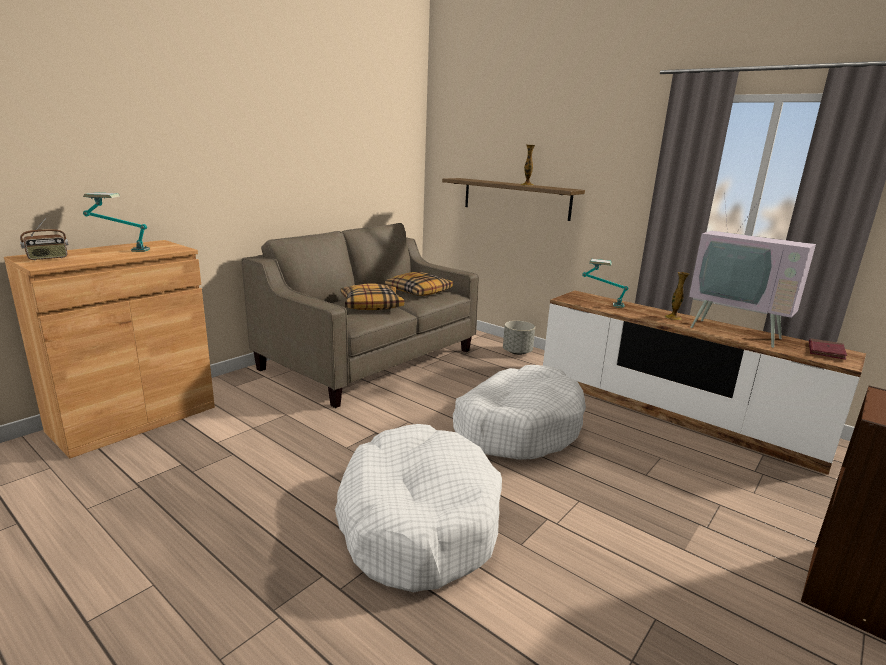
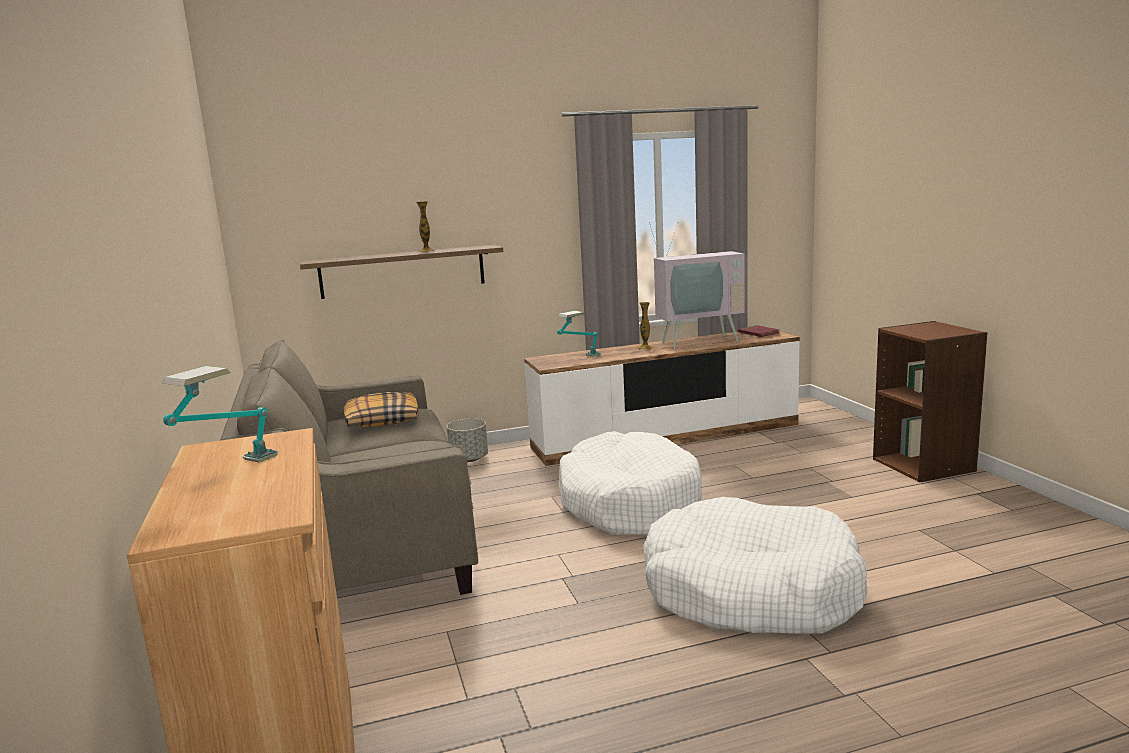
camera: 55 degrees left, 5 degrees down
(47, 258) = (218, 515): radio -> none
(371, 305) = (394, 450): pillow -> none

